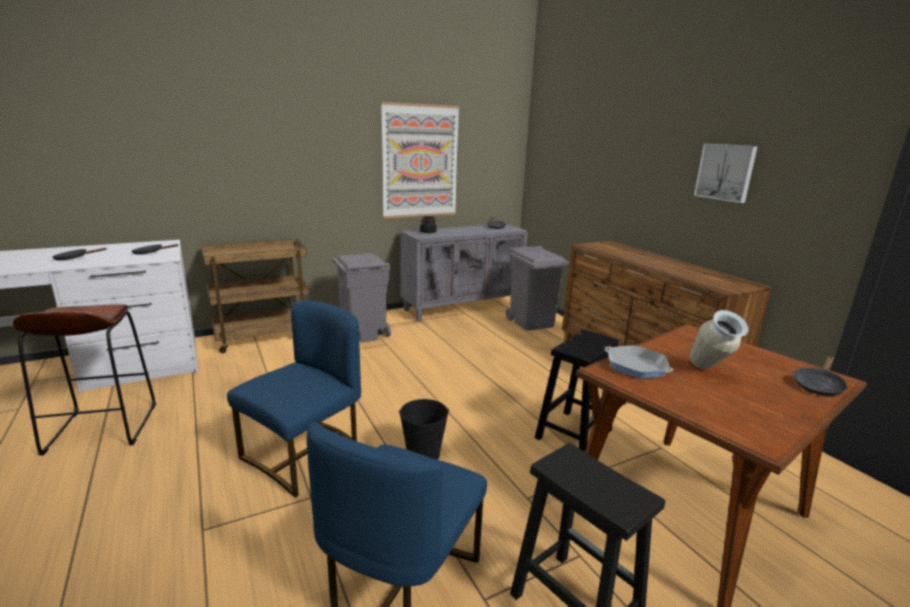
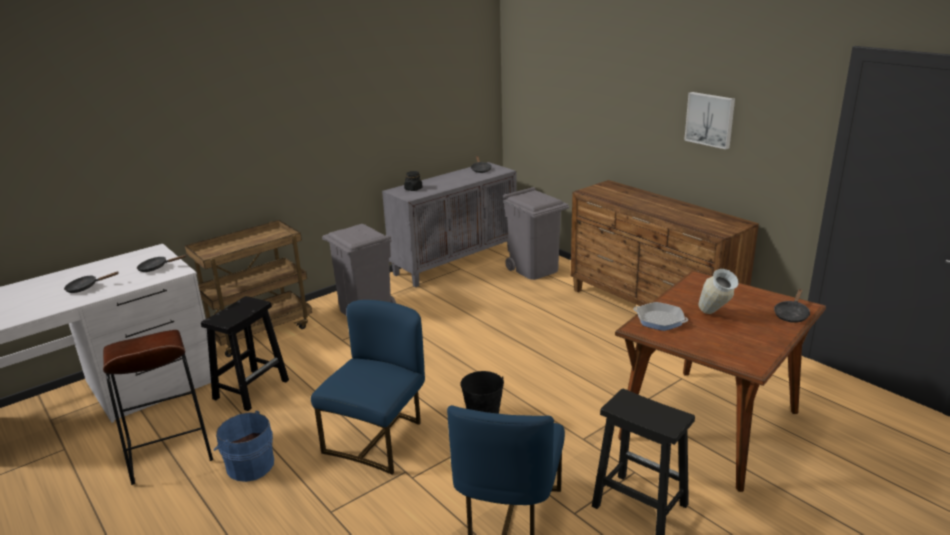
camera: 10 degrees left, 5 degrees up
(161, 457) = (249, 465): none -> blue bucket
(420, 162) = (395, 112): picture -> none
(574, 433) = (606, 378): black stool -> black stool (252, 389)

